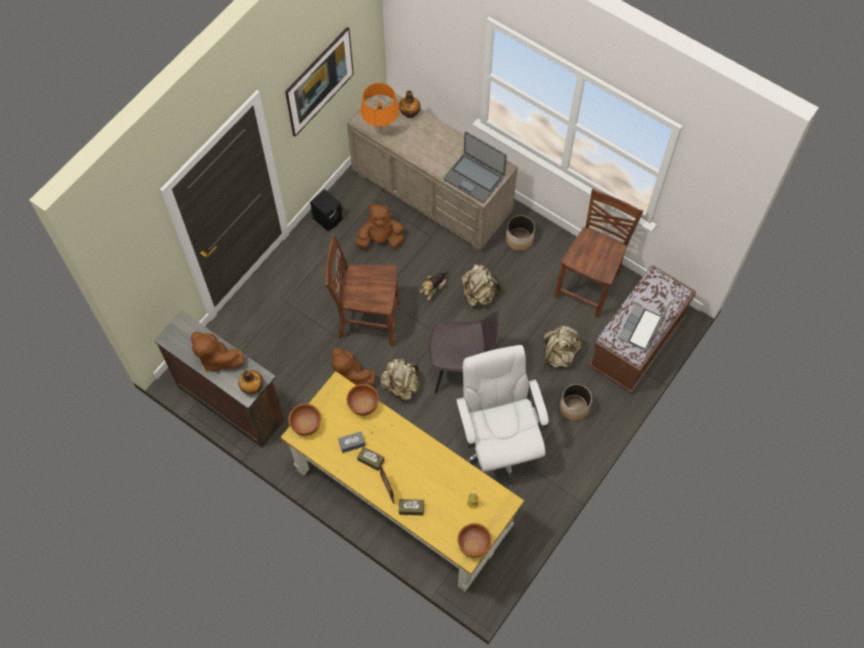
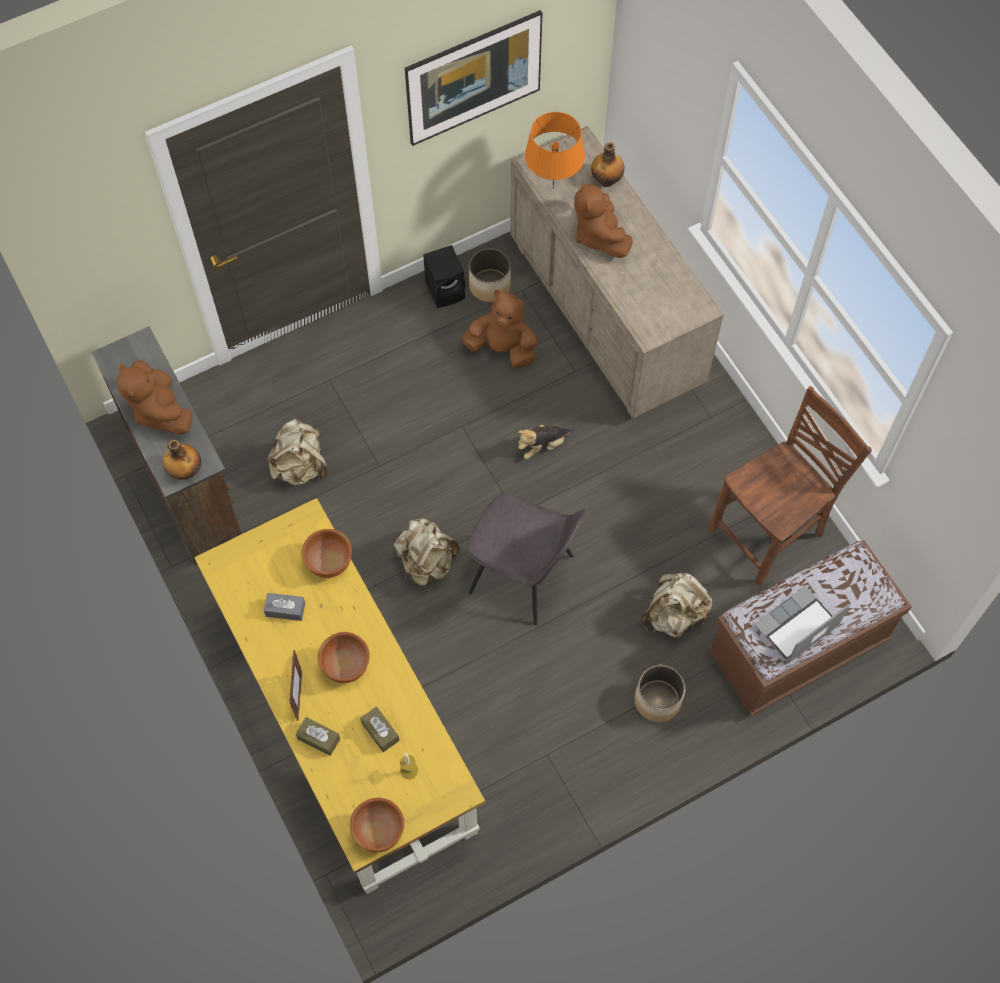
camera: 25 degrees right, 0 degrees up
(306, 425) = (237, 556): brown bowl -> brown bowl (346, 667)
(351, 374) = (366, 517): brown plush toy -> brown plush toy (599, 235)
(367, 321) = (426, 452): brown chair -> none
(371, 460) = (299, 644): brown tissue box -> brown tissue box (380, 731)
(474, 178) = (651, 305): laptop -> none
(478, 294) = (601, 480): beige backpack -> beige backpack (300, 467)
(498, 443) = (522, 703): white office chair -> none
(519, 239) = (700, 425): planter -> planter (490, 285)

